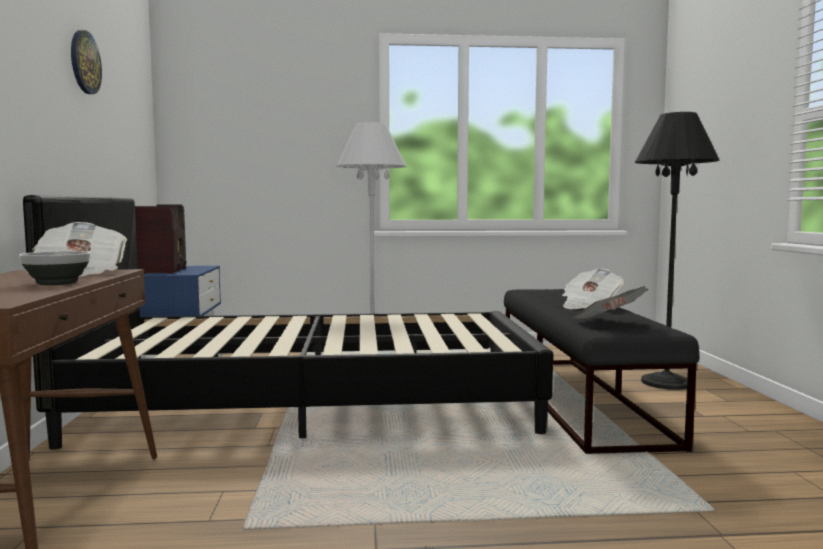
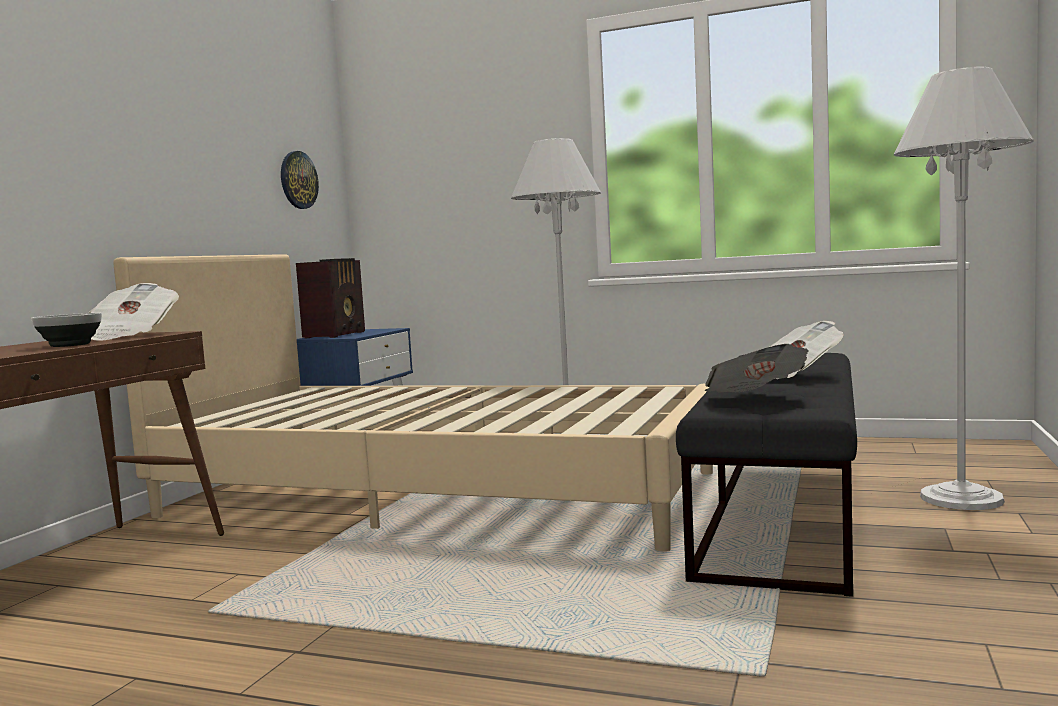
camera: 25 degrees right, 0 degrees up
(84, 62) = (218, 112): wall clock -> wall clock (298, 180)
(311, 405) = (437, 494): black bed -> beige bed
(666, 382) = (961, 498): black floor lamp -> white floor lamp

